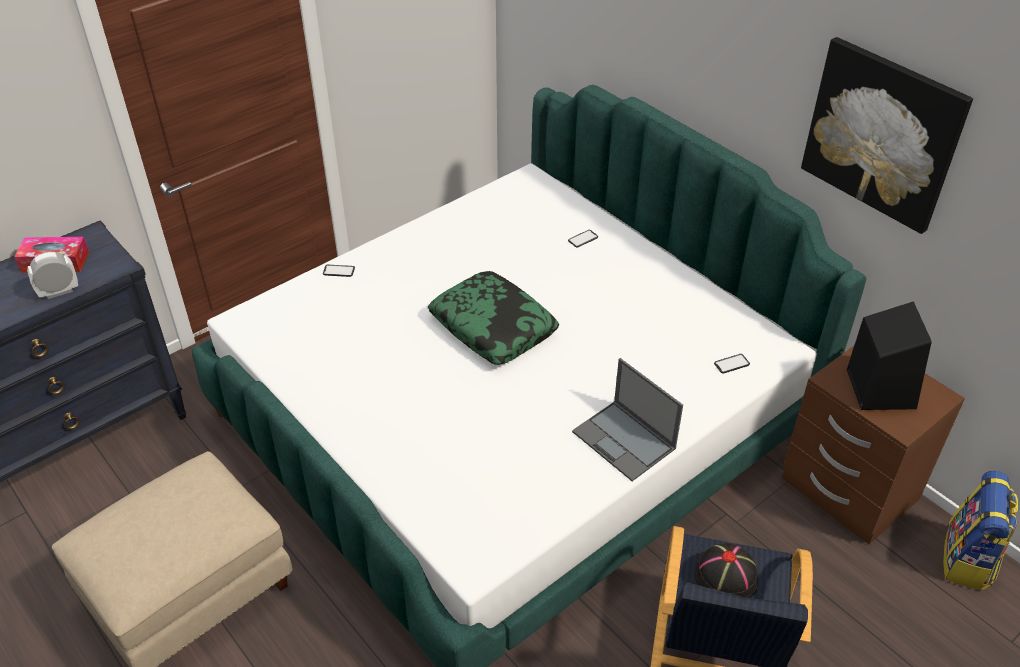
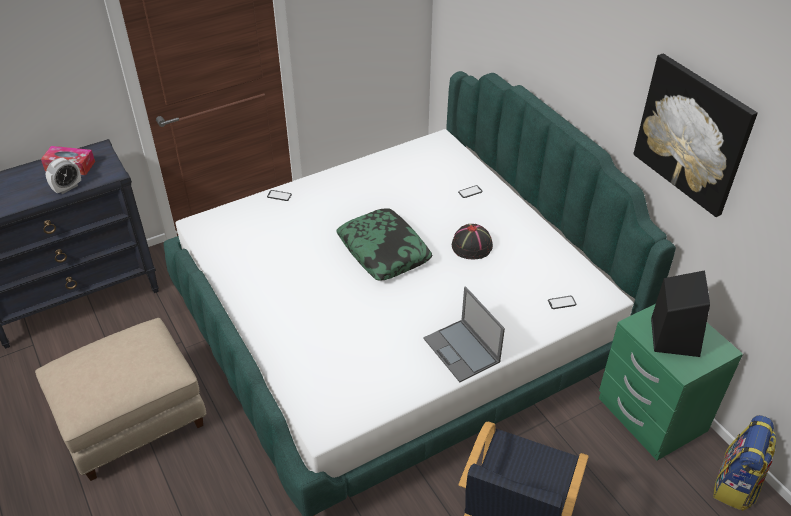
camera: 10 degrees right, 0 degrees up
(59, 292) = (67, 188): alarm clock -> alarm clock turned 150 degrees clockwise
(726, 577) = (521, 467): black hat -> black hat (472, 246)
(848, 490) = (650, 415): brown nightstand -> green nightstand

